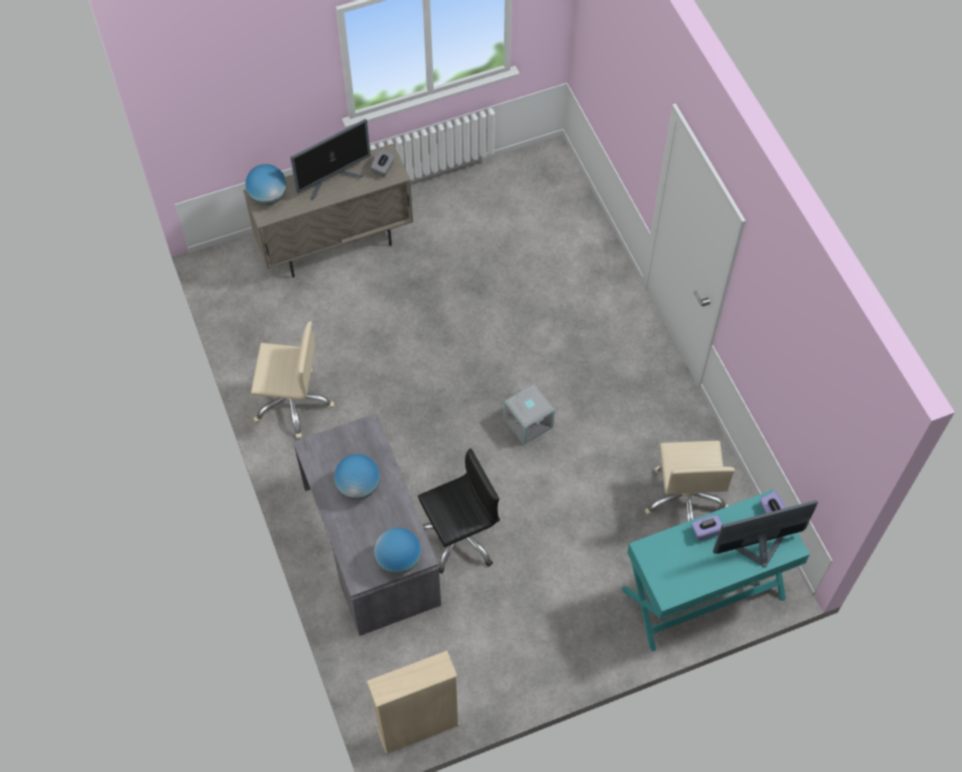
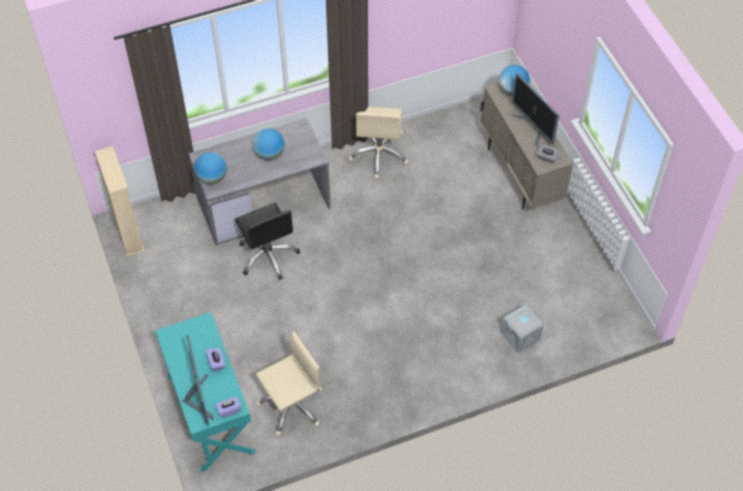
camera: 90 degrees right, 5 degrees down
(529, 422) = (362, 300): grey storage box -> grey storage box (520, 336)
(685, 499) = (291, 405): beige office chair -> beige office chair turned 150 degrees clockwise

